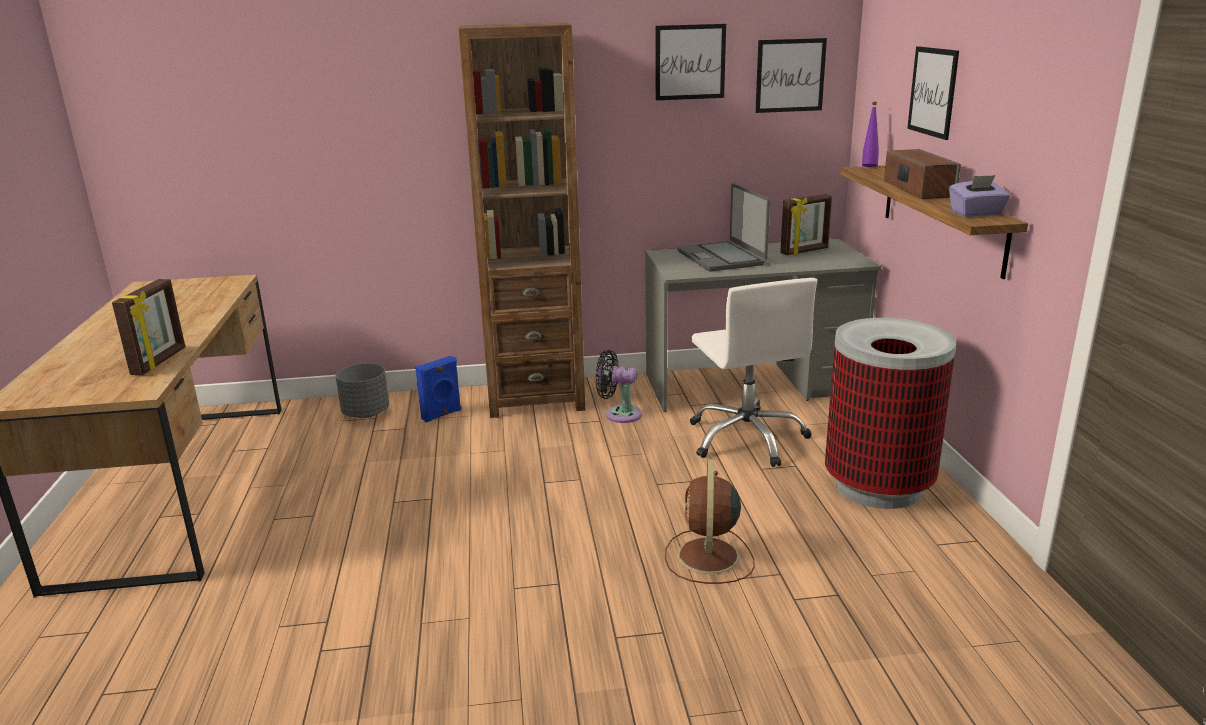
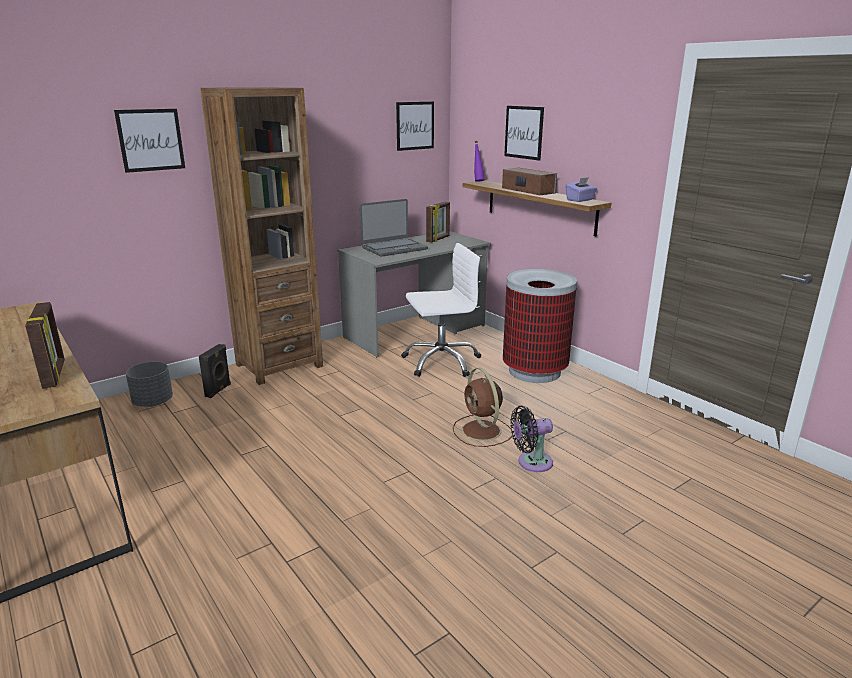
camera: 30 degrees left, 0 degrees up
(442, 415) = (219, 390): blue speaker -> black speaker
(619, 414) = (348, 364): black fan -> black fan (531, 462)
(690, 62) = (357, 116): picture -> picture (150, 140)
(721, 258) = (394, 248): laptop -> laptop turned 75 degrees counterclockwise
(747, 438) = (441, 362): white office chair -> white office chair turned 60 degrees counterclockwise

